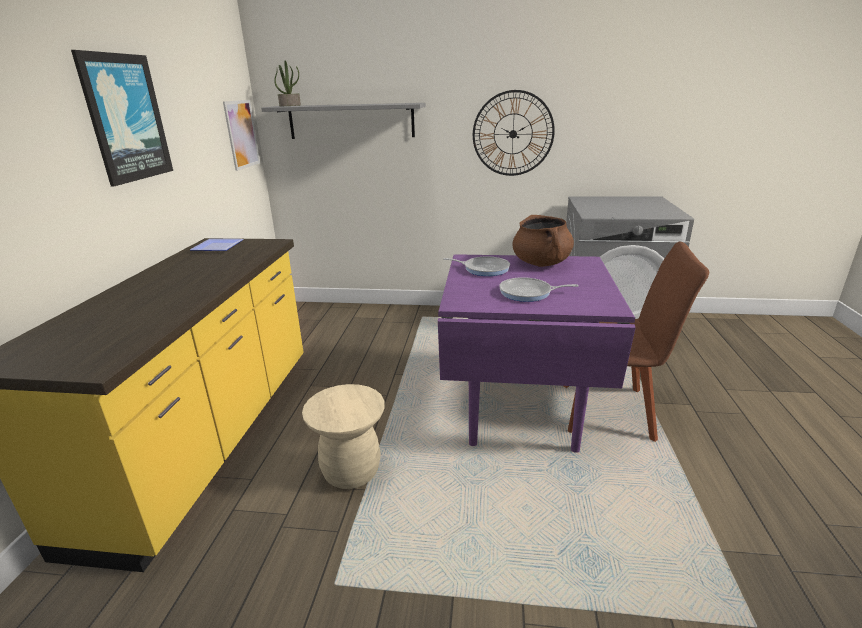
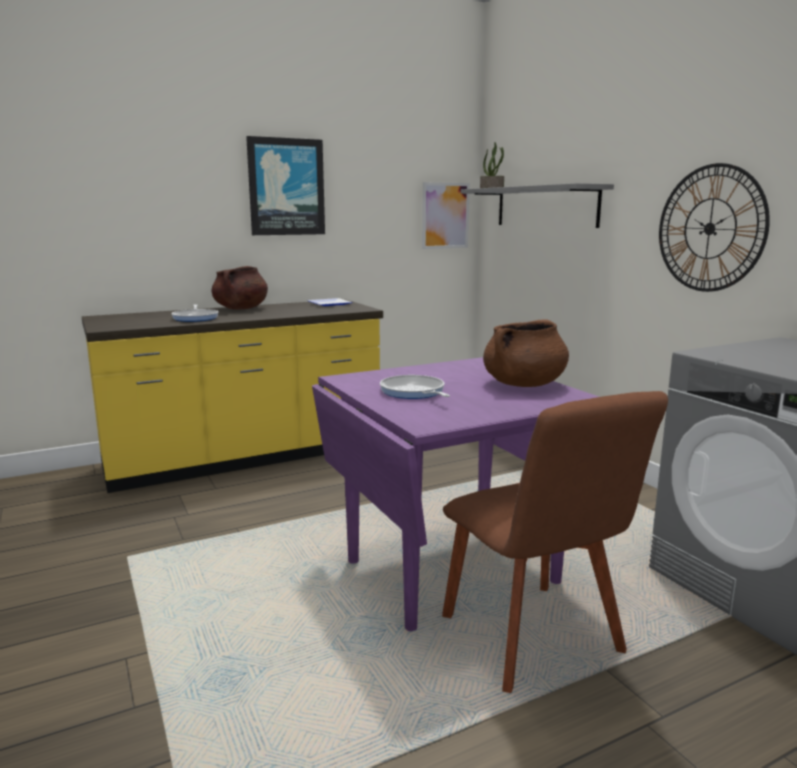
camera: 55 degrees right, 10 degrees down
(149, 281) = (241, 309): none -> brown cooking pot
(351, 472) = (256, 519): beige stool -> none
(484, 269) = (456, 370): frying pan -> frying pan (196, 318)

